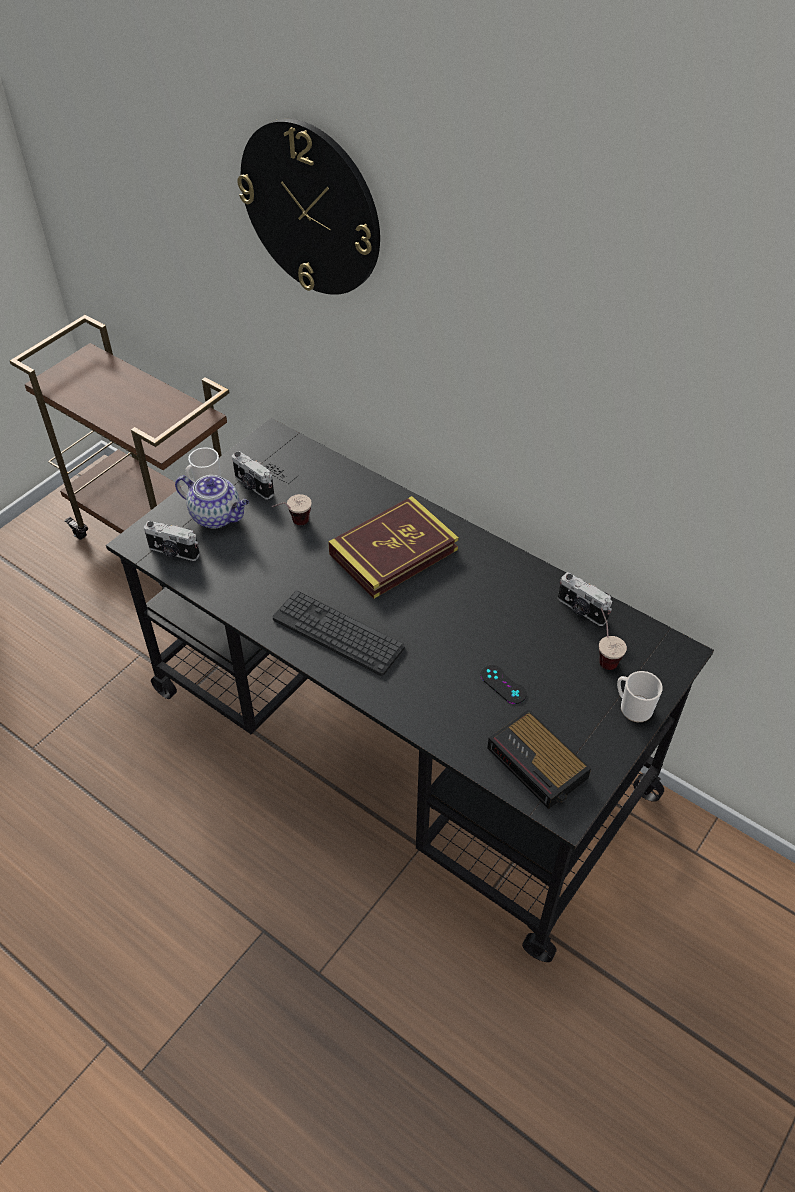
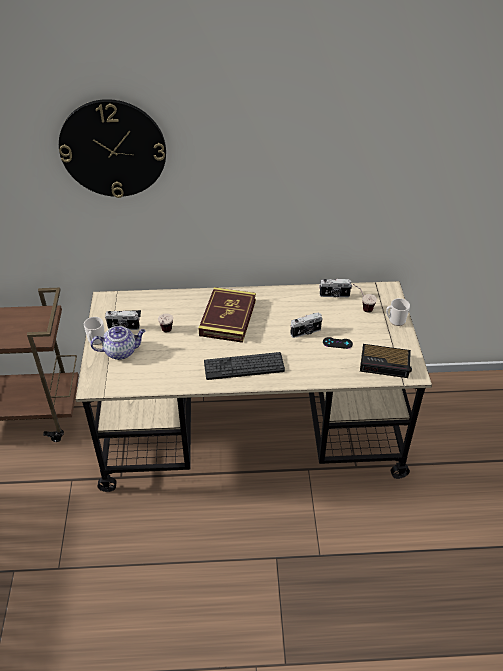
camera: 40 degrees left, 5 degrees down
(173, 552) = (118, 380): camera -> camera (306, 332)
(396, 741) = (250, 432): black desk -> beige desk

